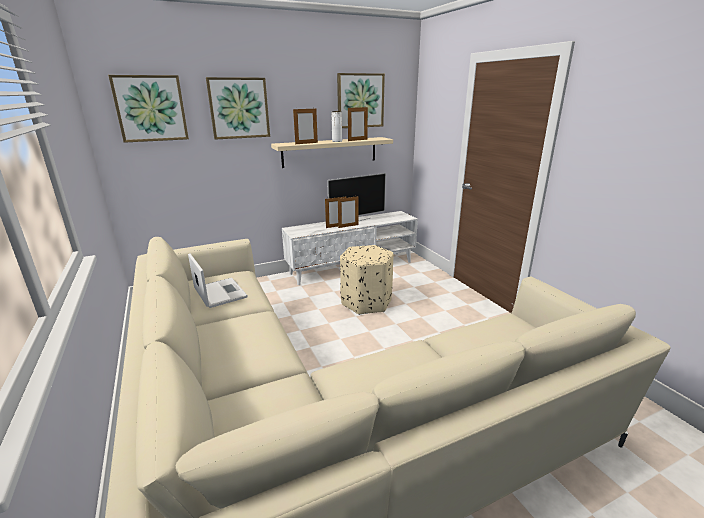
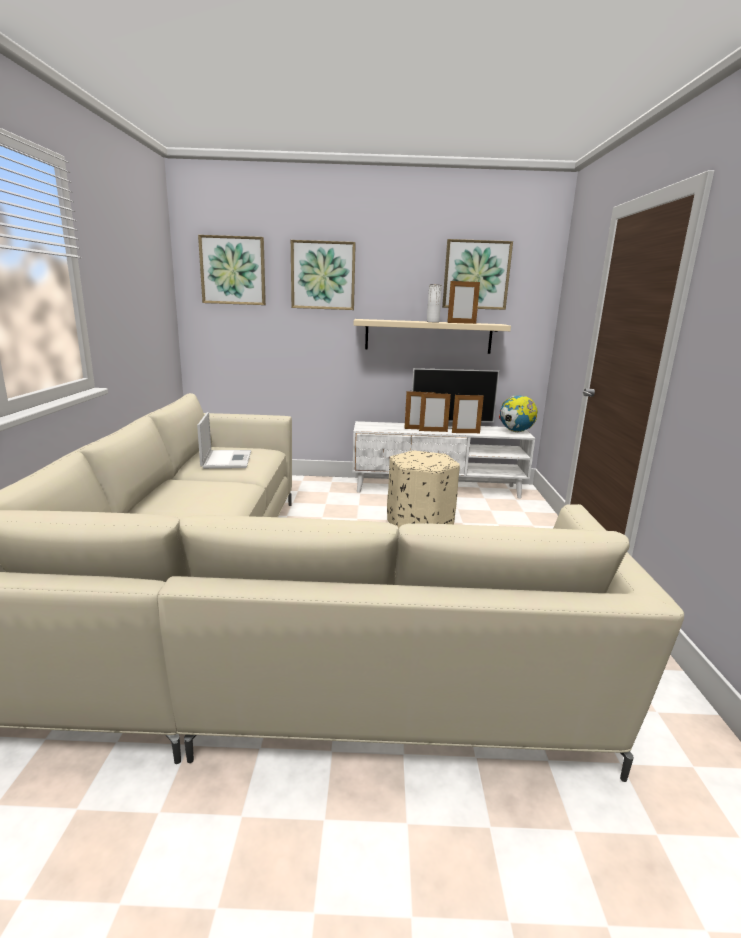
camera: 25 degrees right, 5 degrees down
(306, 143) = (392, 320): picture frame -> picture frame (465, 433)
(400, 215) = (515, 431): none -> globe

